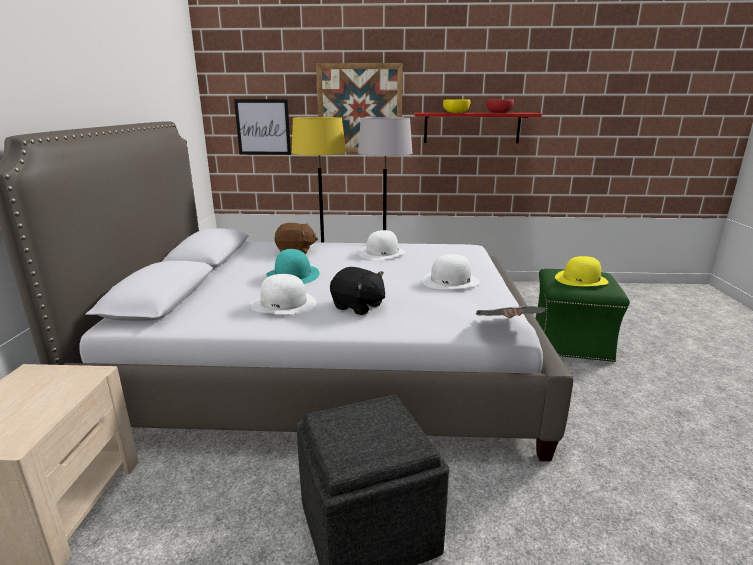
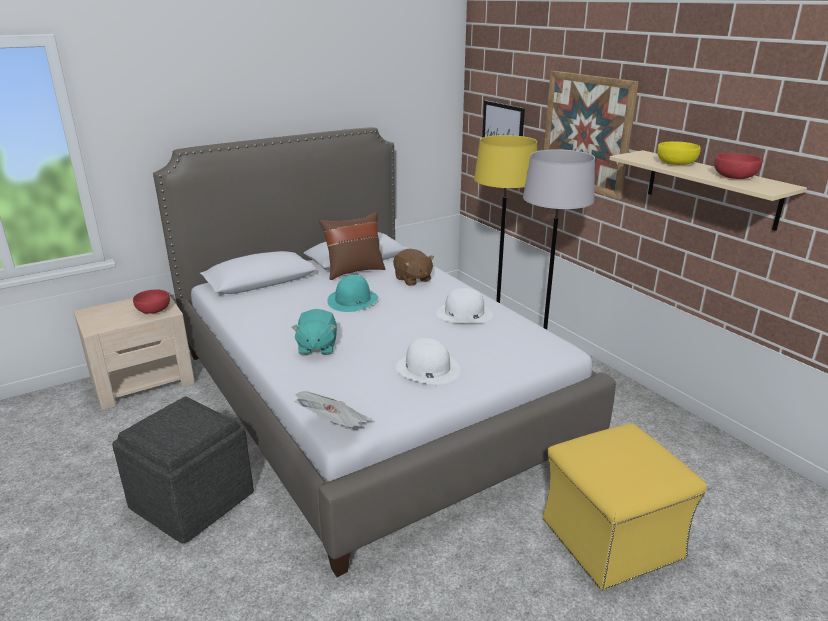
camera: 55 degrees right, 5 degrees up
(62, 383) = (153, 310): none -> red bowl
(234, 262) = (354, 271): none -> brown pillow
(284, 304) = (291, 319): white hat -> none
(358, 306) = (316, 347): black plush toy -> turquoise plush toy
(472, 128) = (711, 189): red shelf -> beige shelf
(571, 342) = (610, 539): green ottoman -> yellow ottoman
(581, 279) = (618, 458): yellow hat -> none

